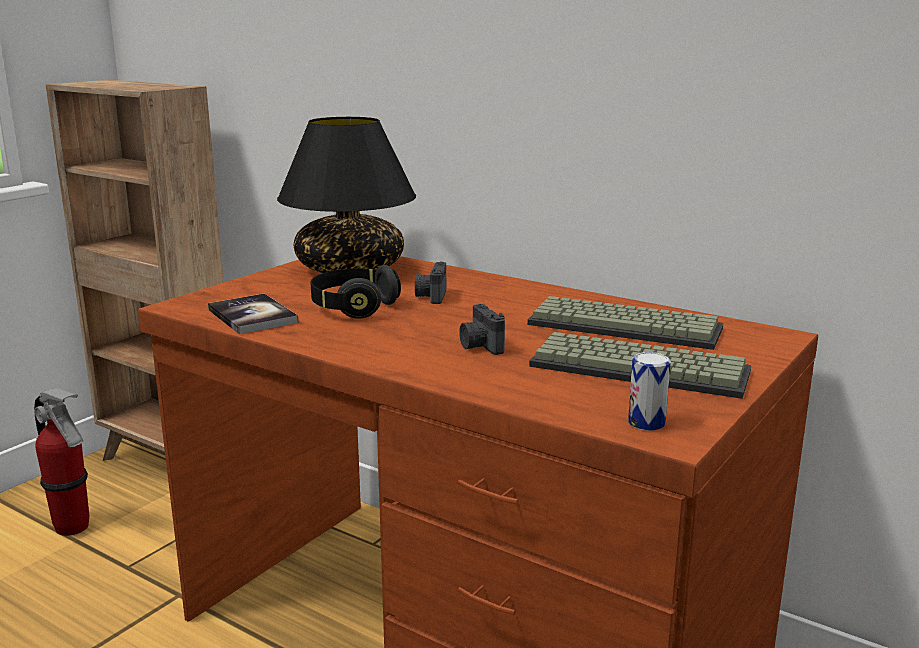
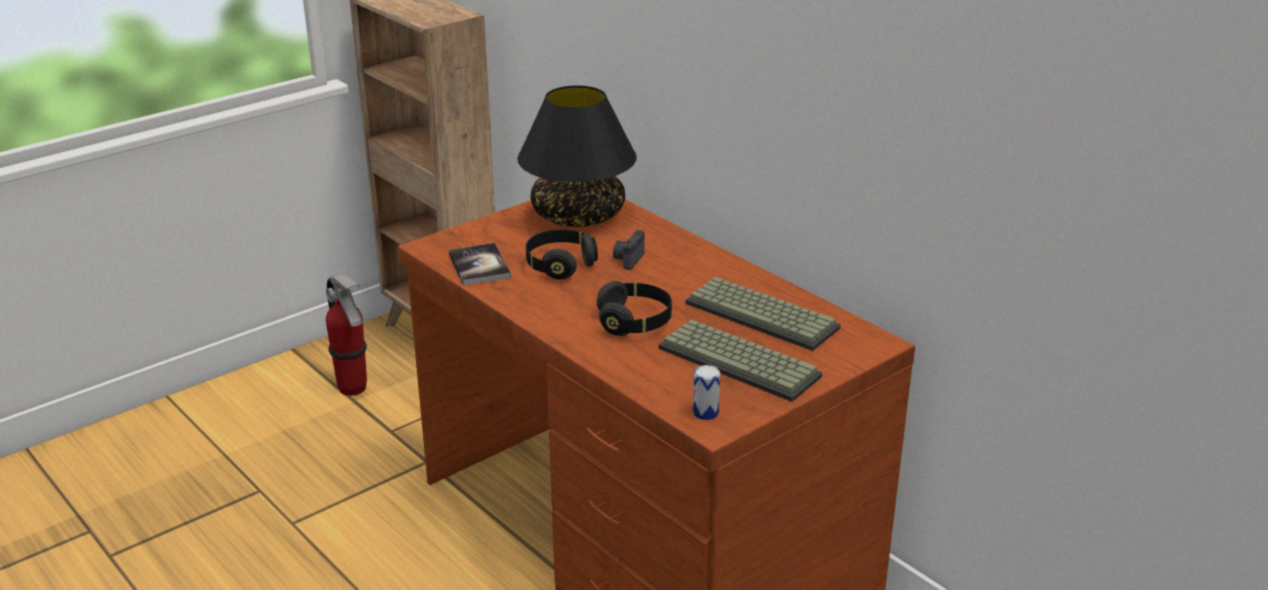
camera: 15 degrees right, 10 degrees up
(480, 346) = (634, 322): camera -> black headphones

